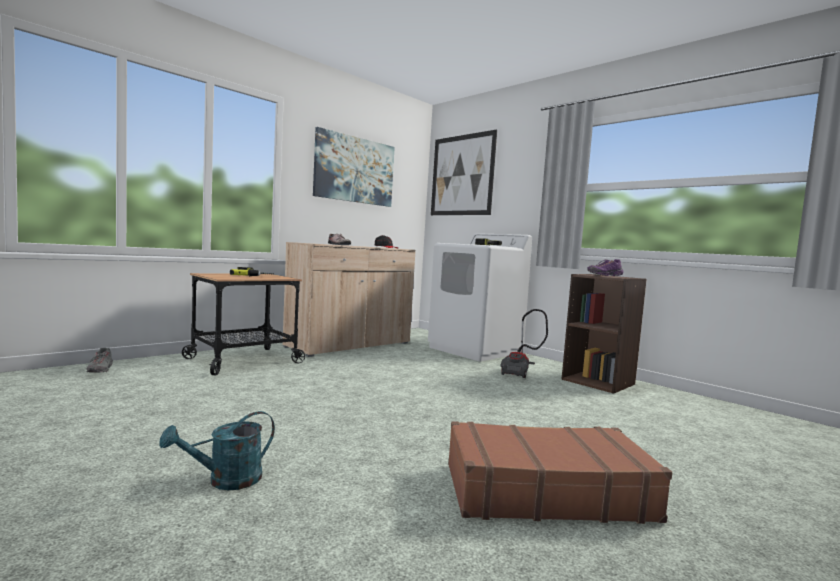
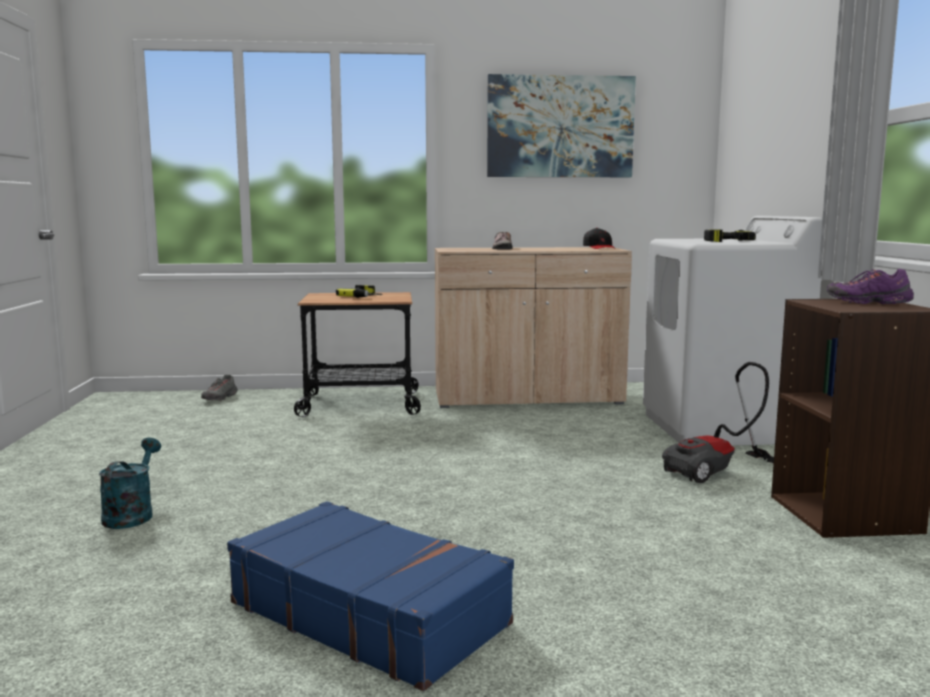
camera: 40 degrees right, 5 degrees up
(226, 481) = (131, 514): turquoise watering can -> turquoise watering can turned 90 degrees clockwise
(462, 175) = (753, 107): picture -> none
(545, 491) = (369, 613): brown suitcase -> blue suitcase

